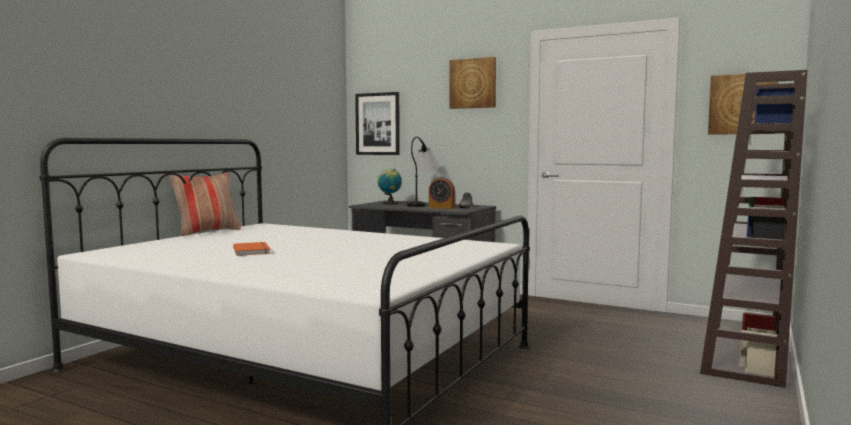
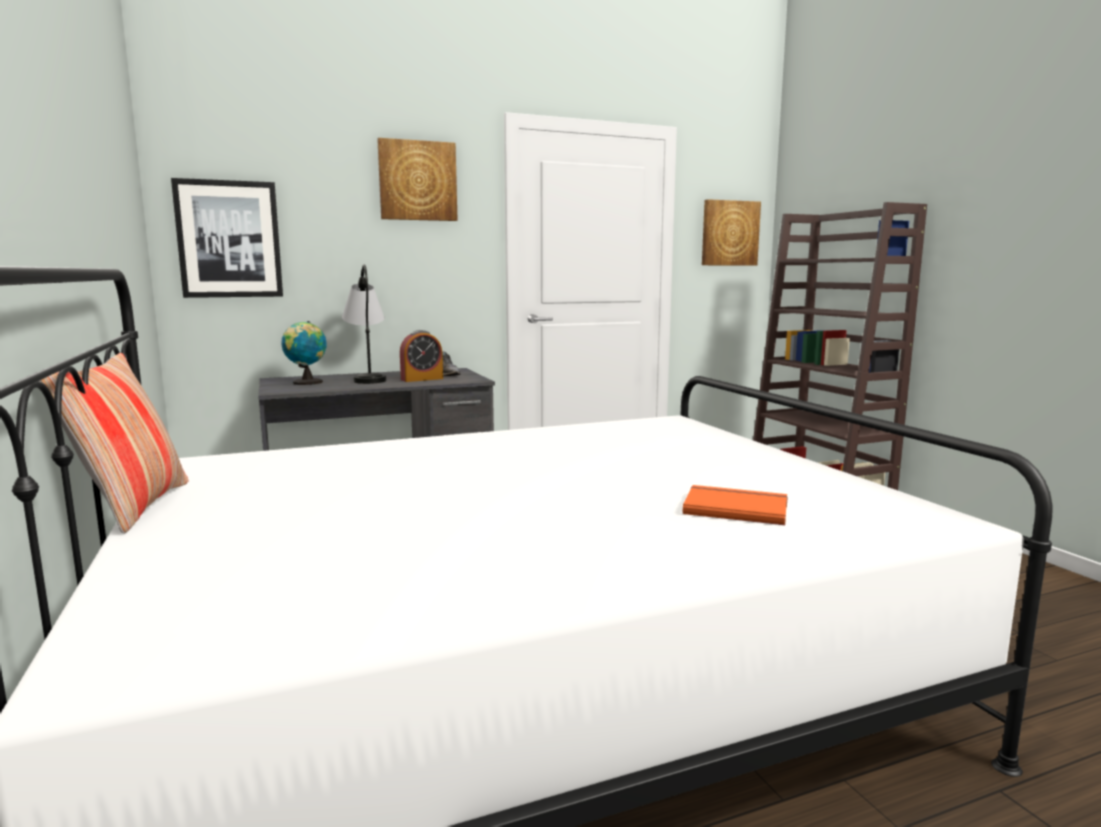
camera: 50 degrees left, 5 degrees up
(253, 251) = (468, 517): orange book -> orange book (735, 508)

